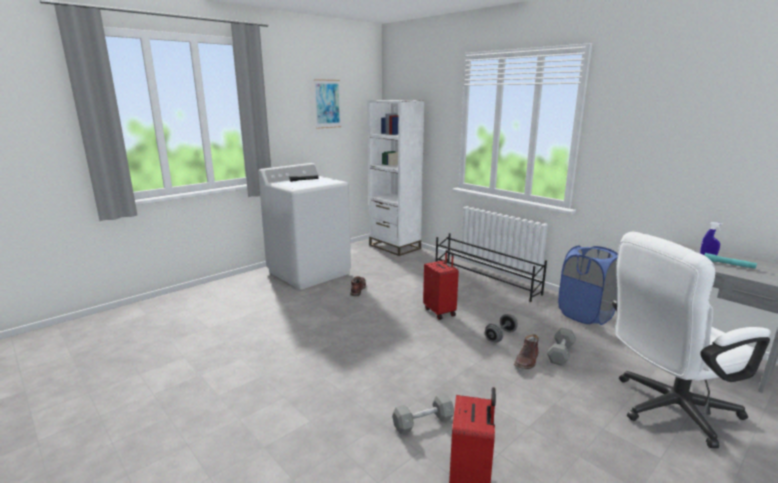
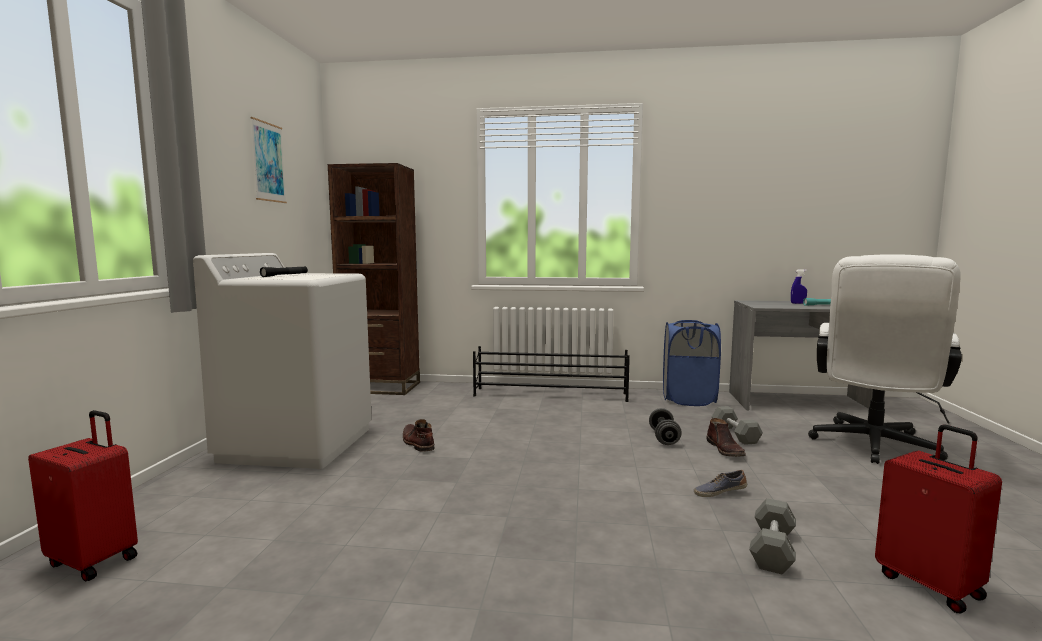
camera: 40 degrees left, 10 degrees down
(394, 247) = (380, 387): white bookcase -> brown bookcase
(440, 312) = (565, 435): red suitcase -> red suitcase (95, 560)
(461, 382) = (719, 492): none -> shoe

